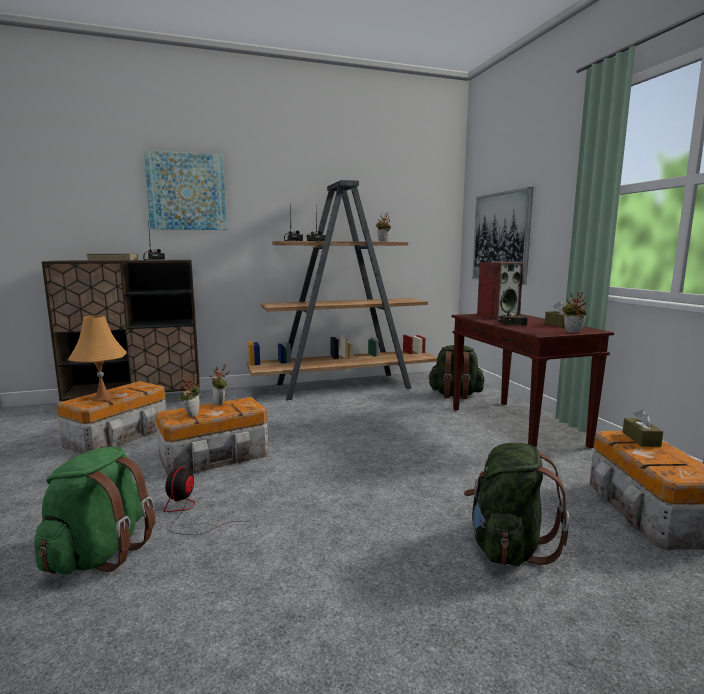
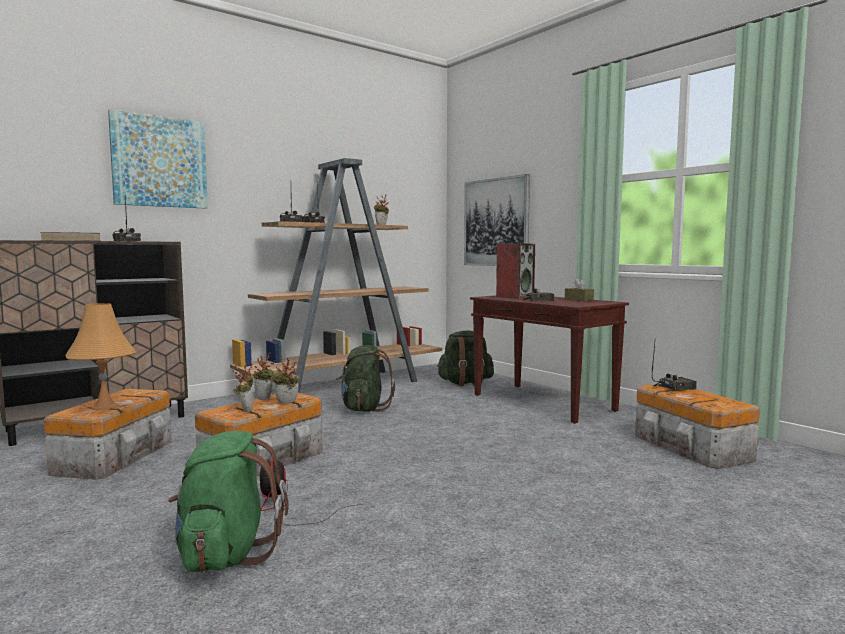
camera: 20 degrees left, 5 degrees down
(508, 547) = (607, 485): green backpack -> green backpack (364, 409)
(572, 332) = (599, 303): potted plant -> potted plant (286, 403)
(641, 439) = (674, 388): brown tissue box -> radio

